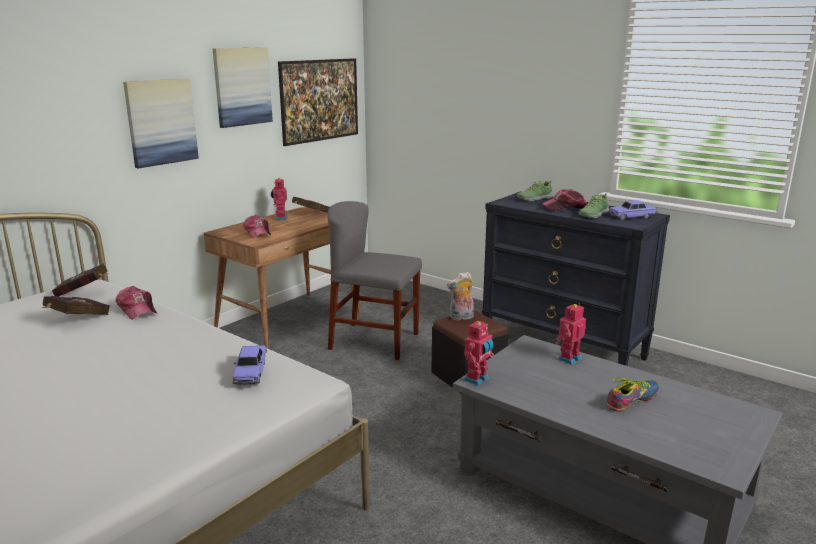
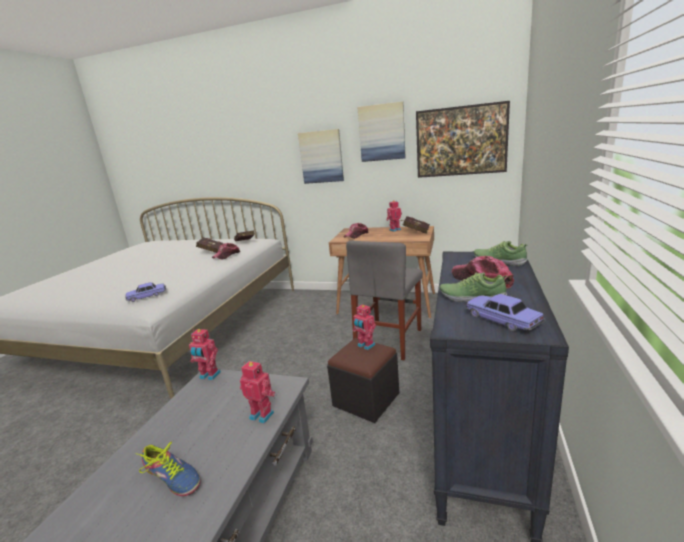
camera: 70 degrees right, 0 degrees up
(374, 341) = (389, 340): grey chair -> grey chair turned 150 degrees counterclockwise
(461, 318) = (365, 346): plush toy -> toy robot

